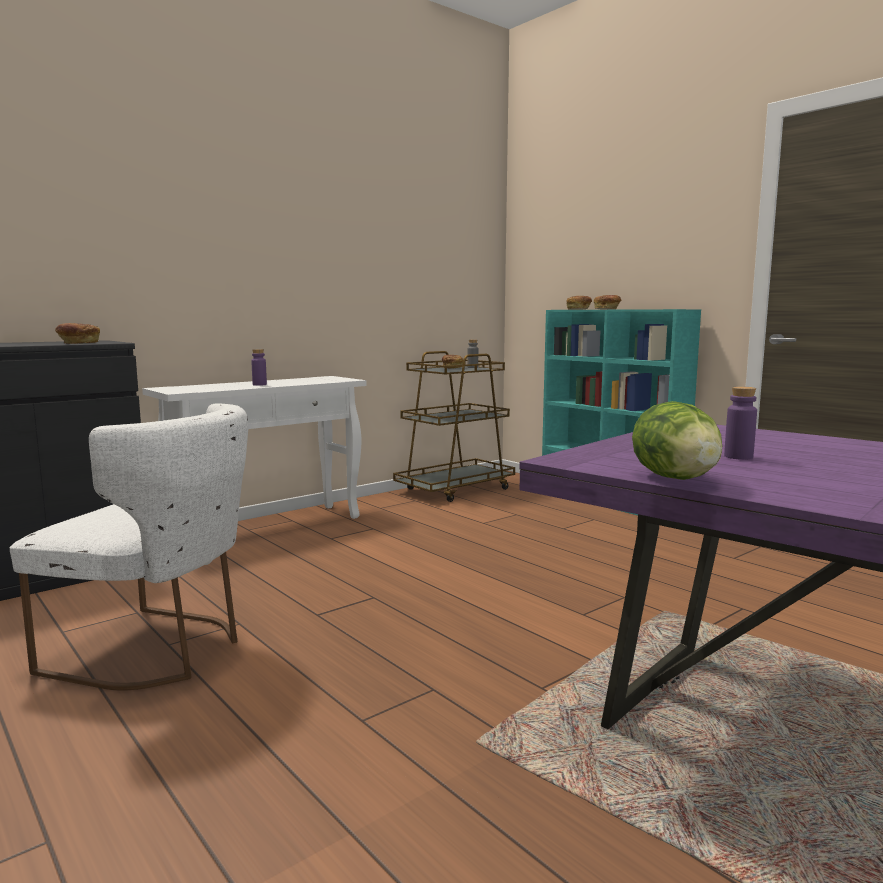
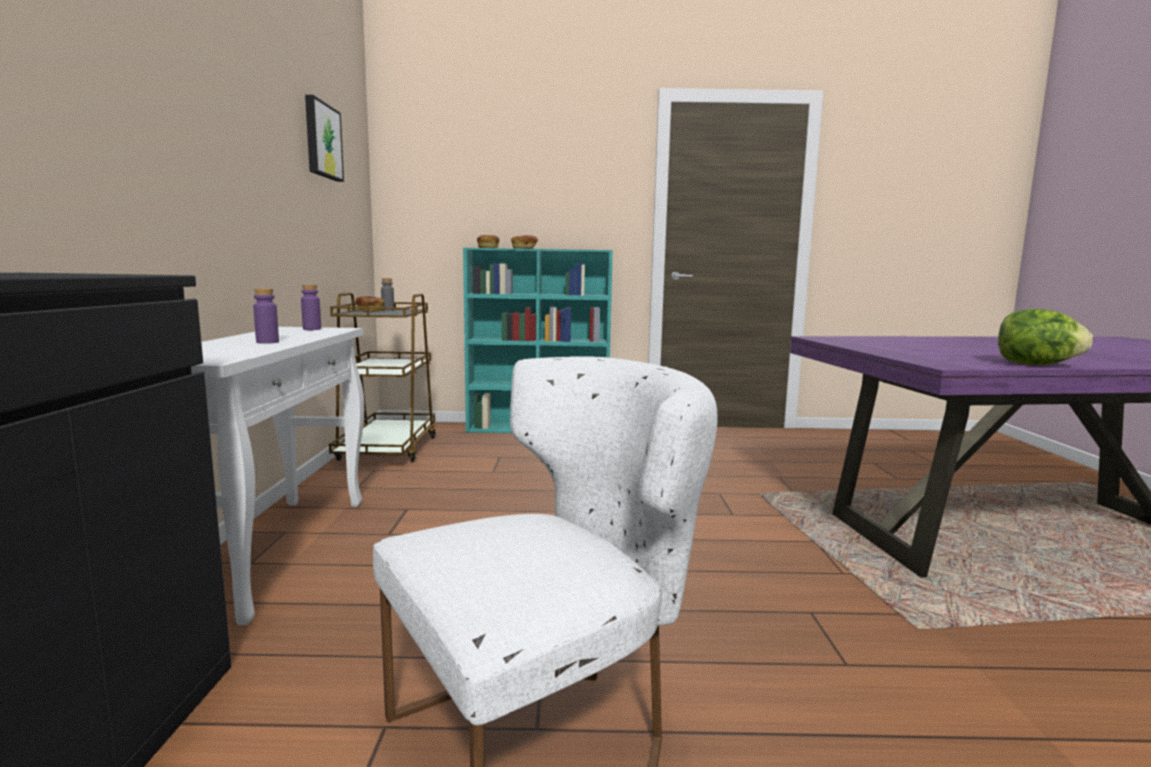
camera: 50 degrees left, 0 degrees up
(78, 343) = (88, 274): bread -> none
(418, 227) = (322, 140): none -> picture
(738, 457) = (959, 350): purple bottle -> purple bottle (312, 329)

